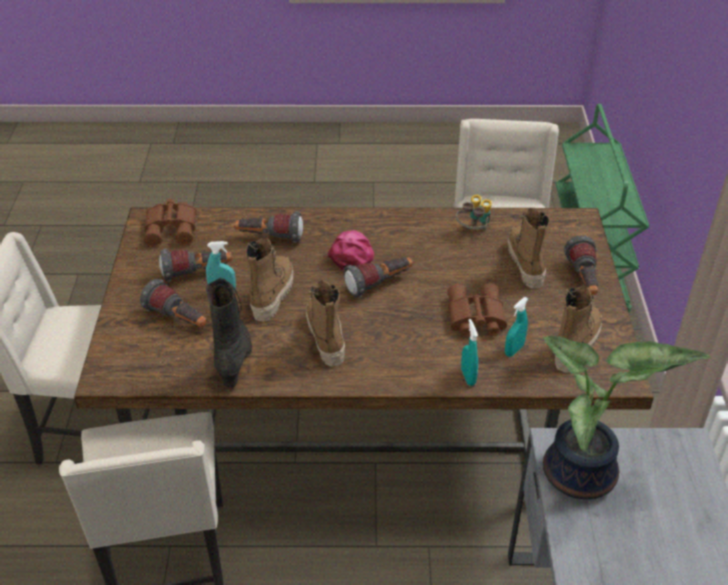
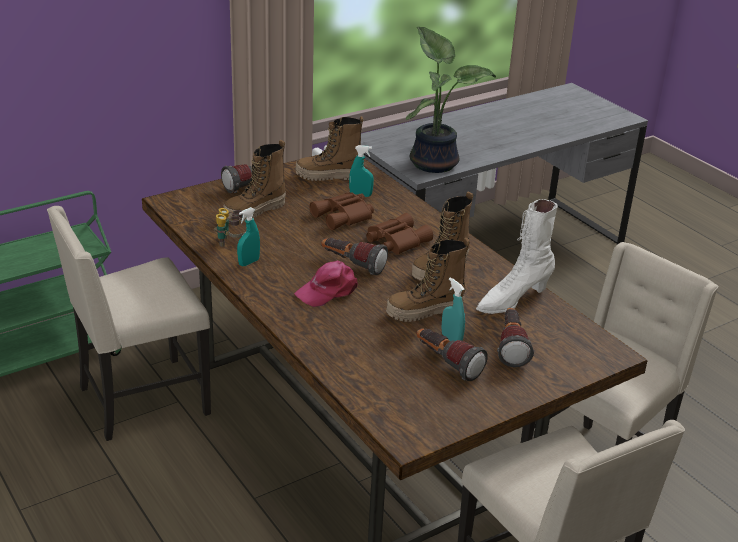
camera: 125 degrees left, 10 degrees down
(172, 228) = (403, 413): brown binoculars -> brown binoculars (395, 241)
(235, 359) = (512, 300): black boot -> white boot
(269, 238) = (353, 344): flashlight -> none
(468, 377) = (407, 205): turquoise spray bottle -> turquoise spray bottle (249, 262)

